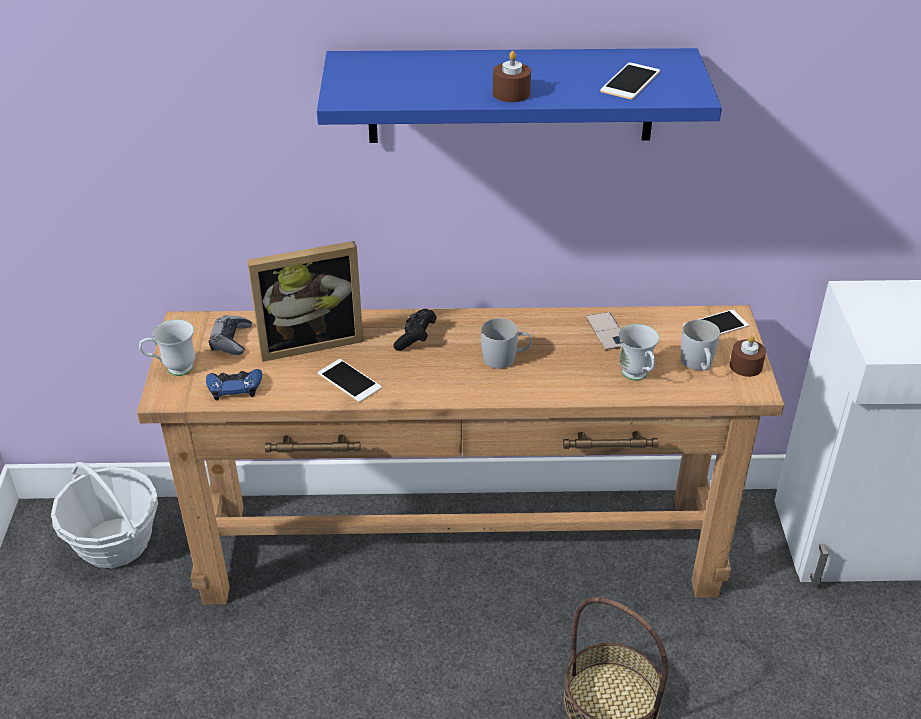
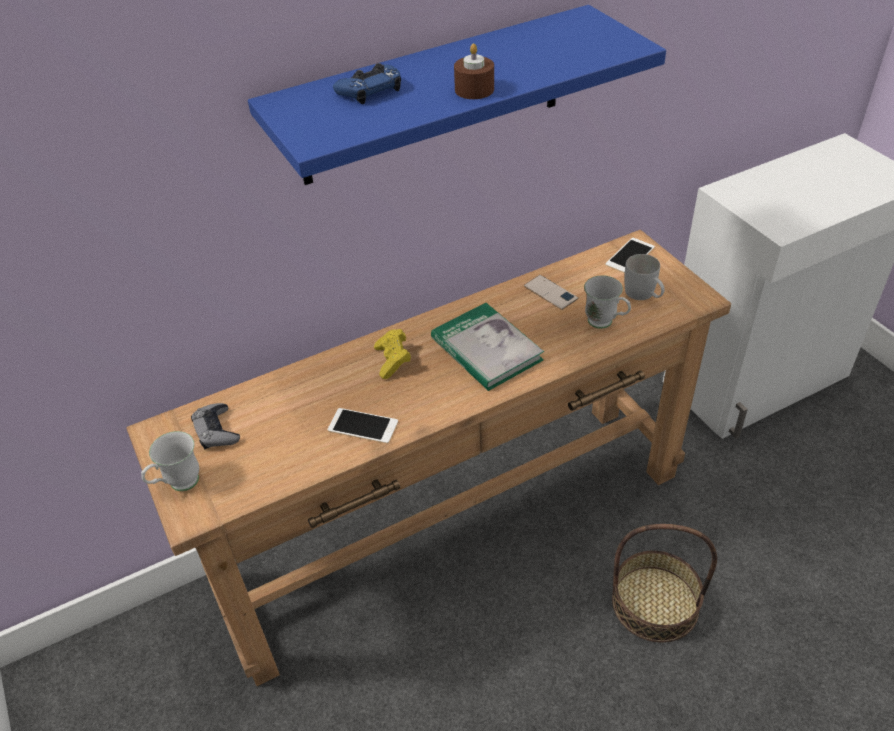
camera: 25 degrees left, 5 degrees up
(115, 543) = (132, 667): basket -> none
(234, 387) = (256, 478): blue game controller -> blue game controller (370, 90)
(309, 341) = (295, 401): picture frame -> none
(415, 338) = (393, 361): black game controller -> yellow game controller
(506, 359) = (486, 349): white mug -> book
(630, 81) = (567, 49): phone -> none
(746, 366) = (679, 282): brown candle -> none

